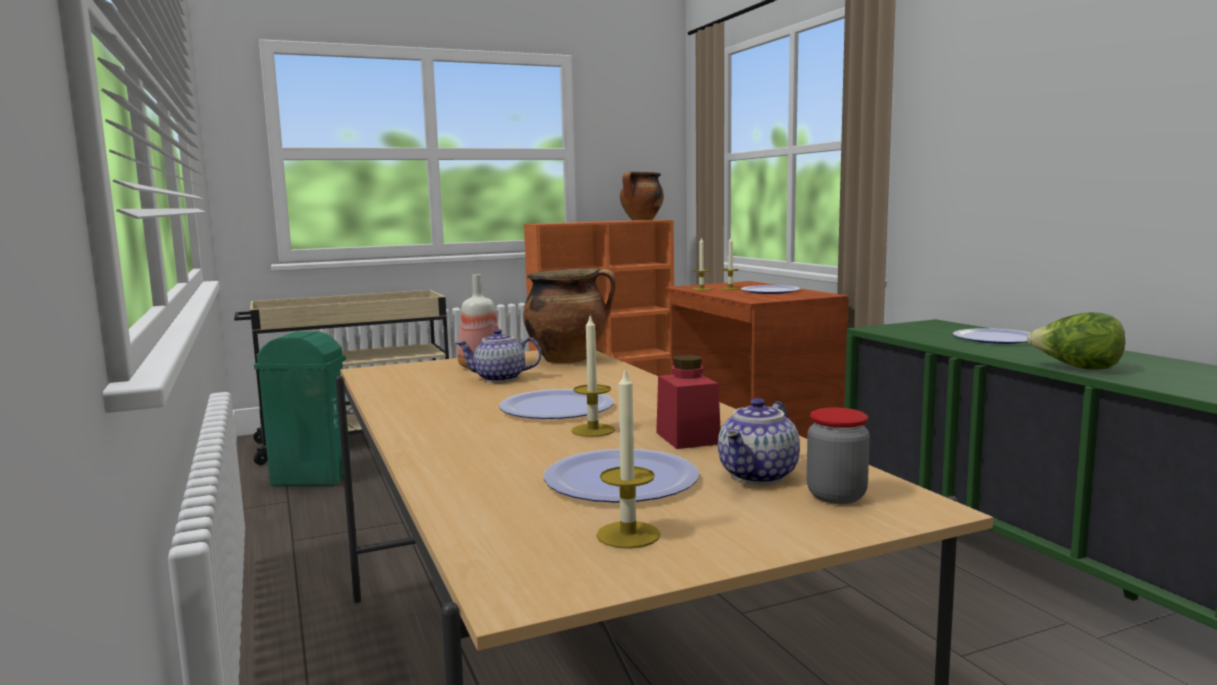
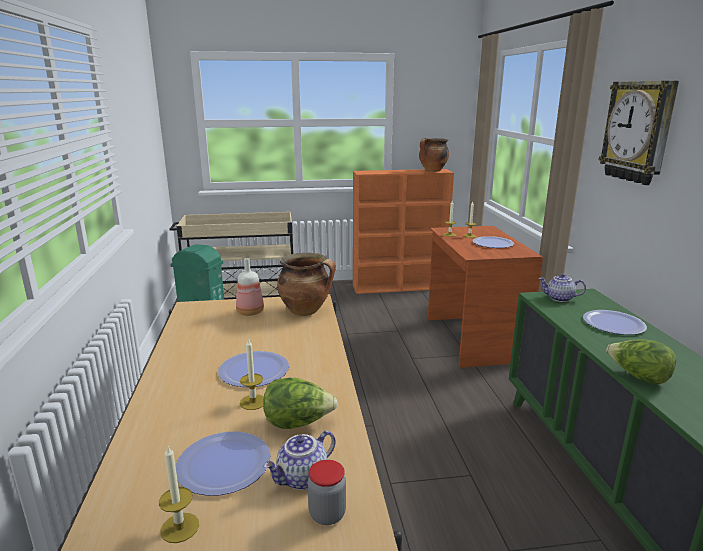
camera: 15 degrees right, 10 degrees up
(499, 379) = (249, 329): teapot -> teapot (559, 299)
(687, 438) = (298, 423): red jar -> lettuce
(969, 97) = (638, 132): none -> wall clock

